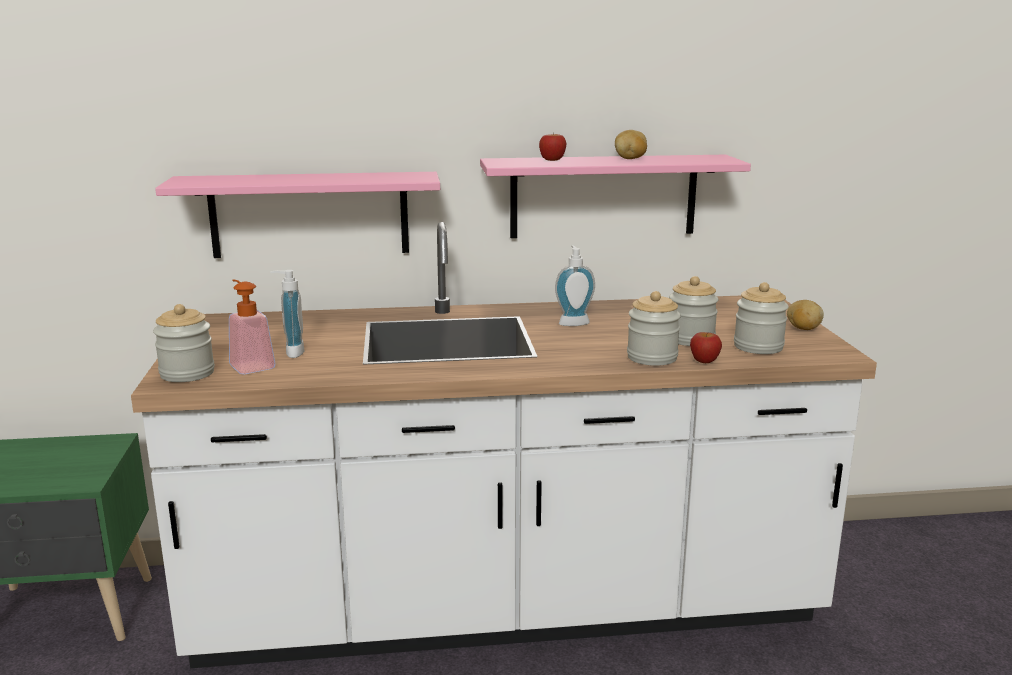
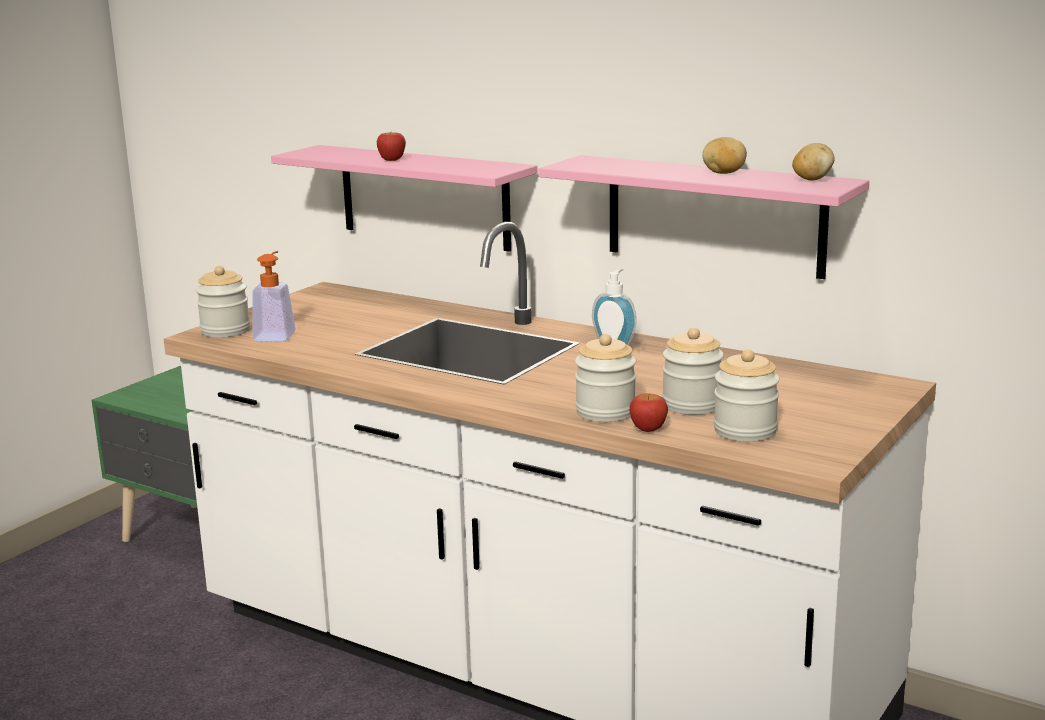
camera: 40 degrees right, 0 degrees up
(291, 352) = (325, 331): soap dispenser -> none
(552, 160) = (636, 165): apple -> apple (392, 160)
(802, 329) = (852, 426): potato -> potato (811, 180)

